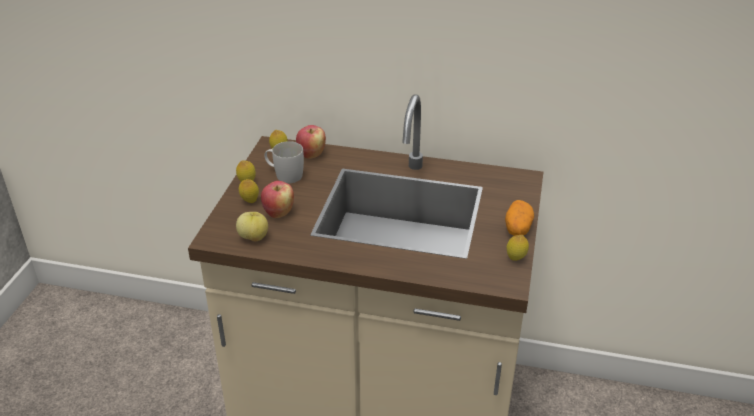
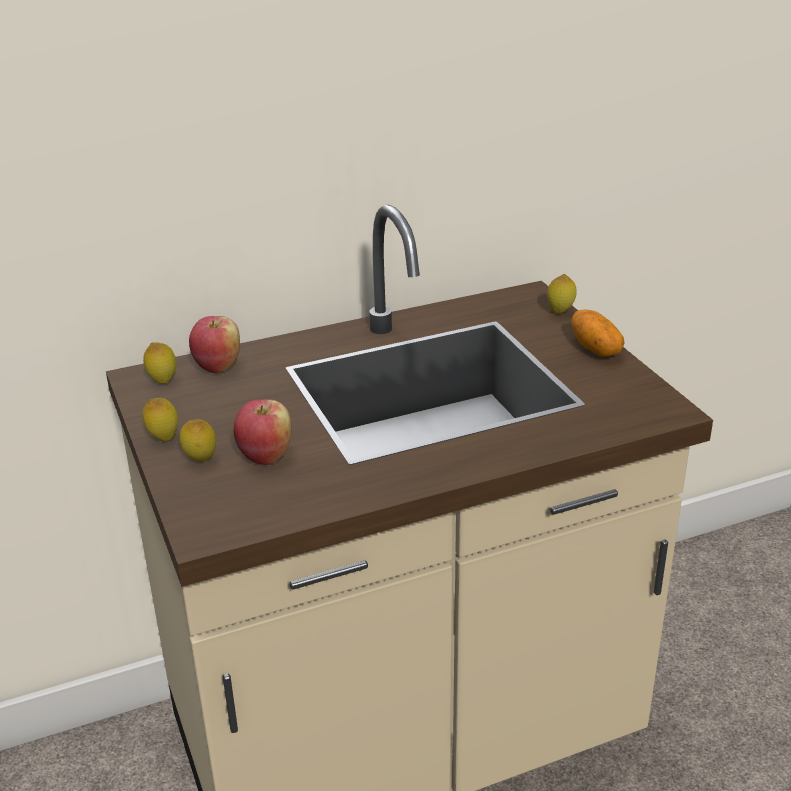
camera: 35 degrees left, 5 degrees down
(253, 237) = (269, 503): apple -> none
(284, 175) = (209, 406): white mug -> none
(516, 259) = (640, 381): lemon -> lemon (560, 312)

